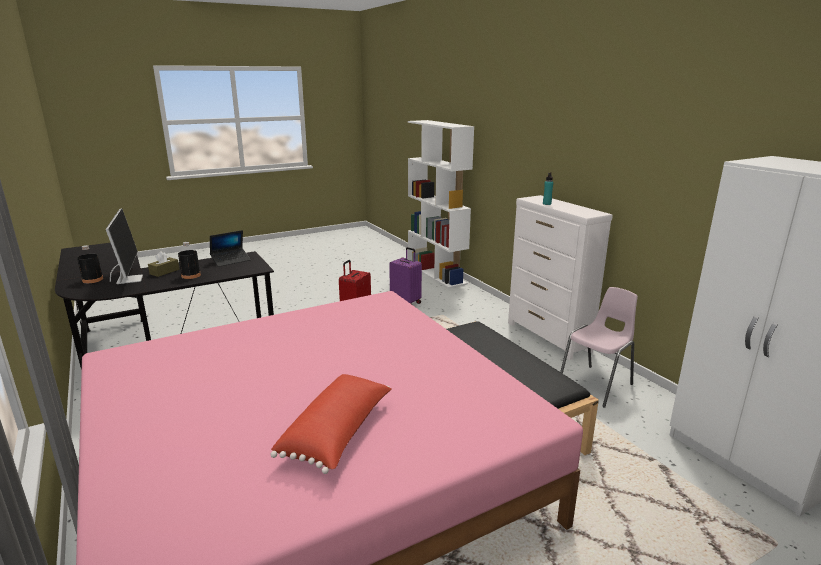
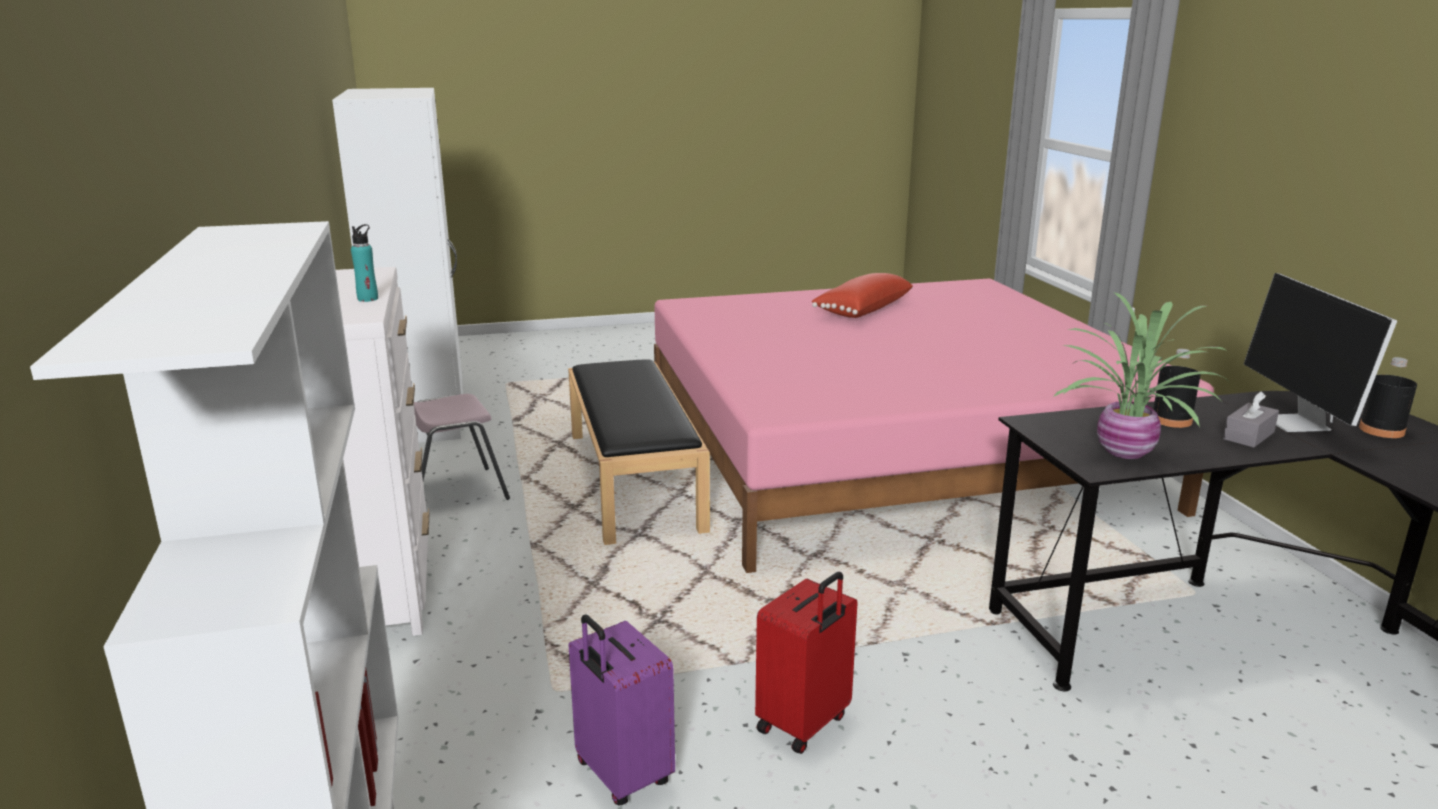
camera: 165 degrees left, 0 degrees up
(164, 272) = (1248, 436): brown tissue box -> grey tissue box
(231, 260) = (1125, 453): laptop -> potted plant

